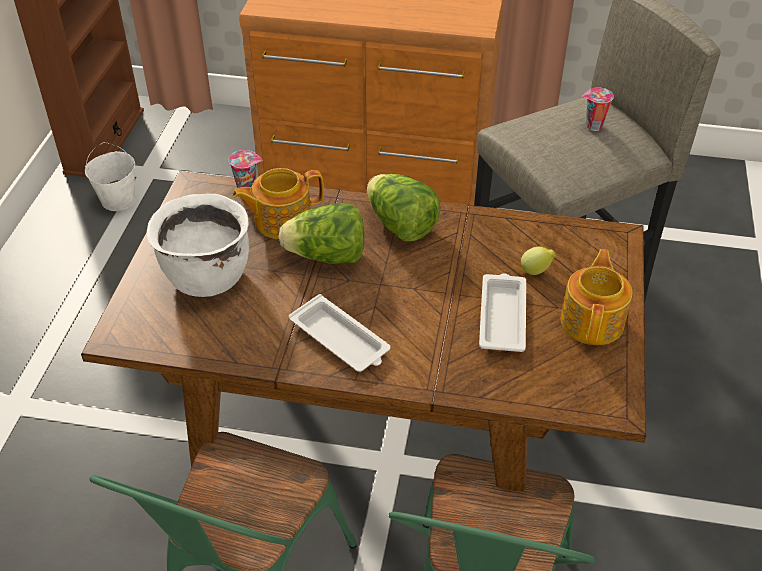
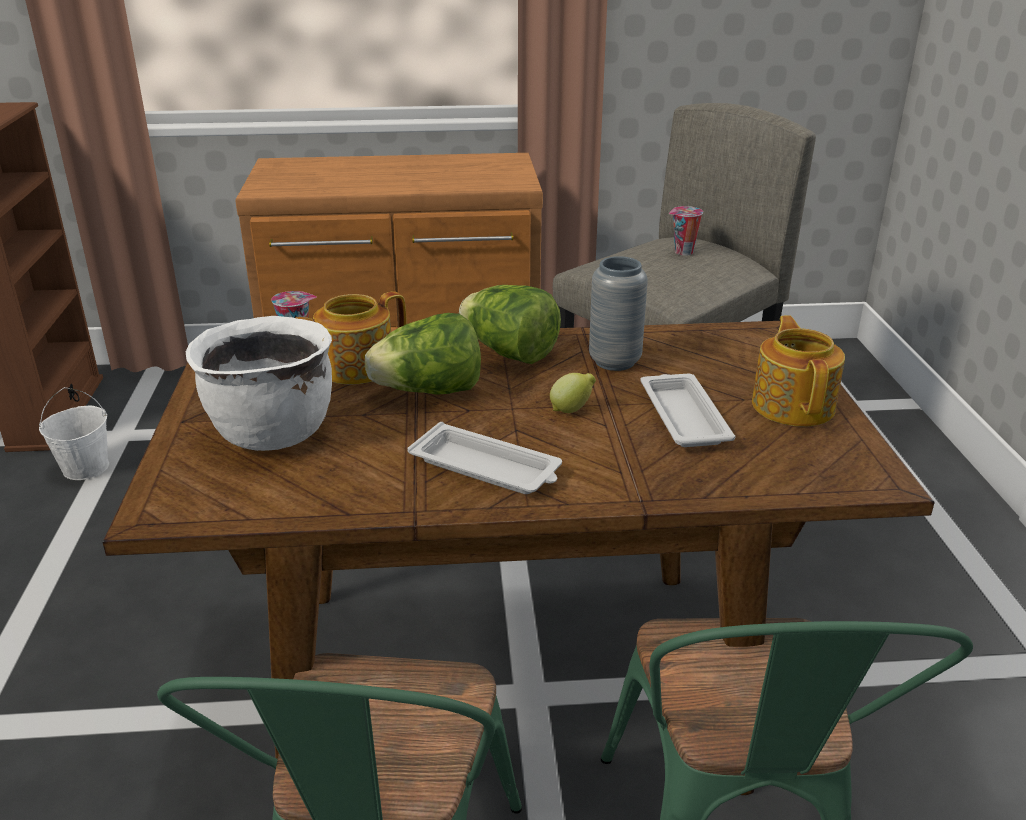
camera: 15 degrees left, 15 degrees down
(477, 249) = (614, 362): none -> grey vase
(536, 271) = (697, 371): lemon -> lemon (572, 410)

